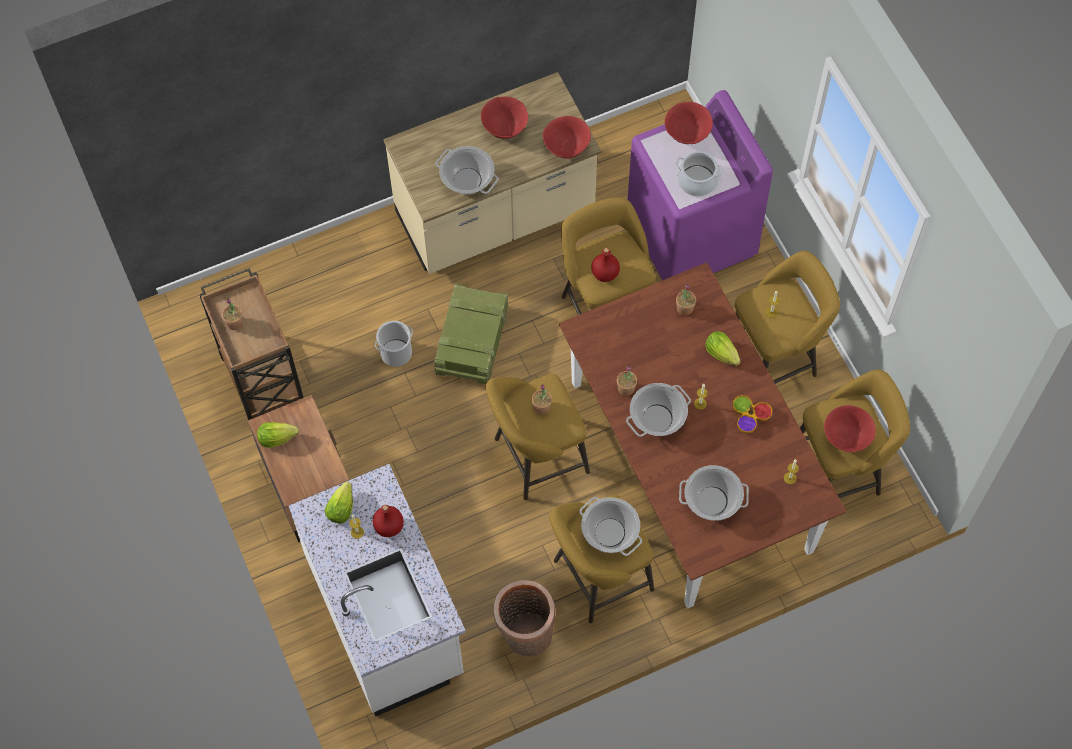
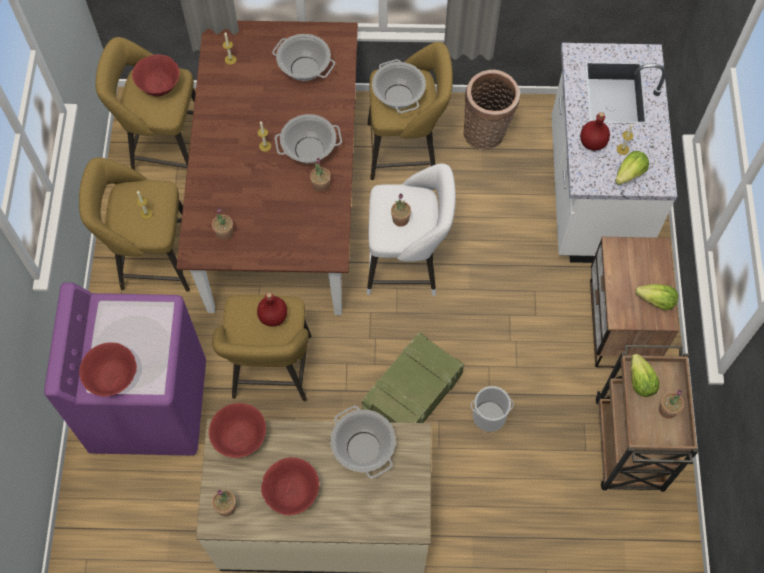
camera: 155 degrees left, 0 degrees up
(536, 458) = (407, 263): yellow stool -> white stool
(548, 99) = (226, 507): none -> potted plant
(697, 180) = (137, 323): cooking pot -> none
(721, 353) = (218, 180): lettuce -> lettuce (640, 382)
(749, 416) = (230, 118): bowl -> none

